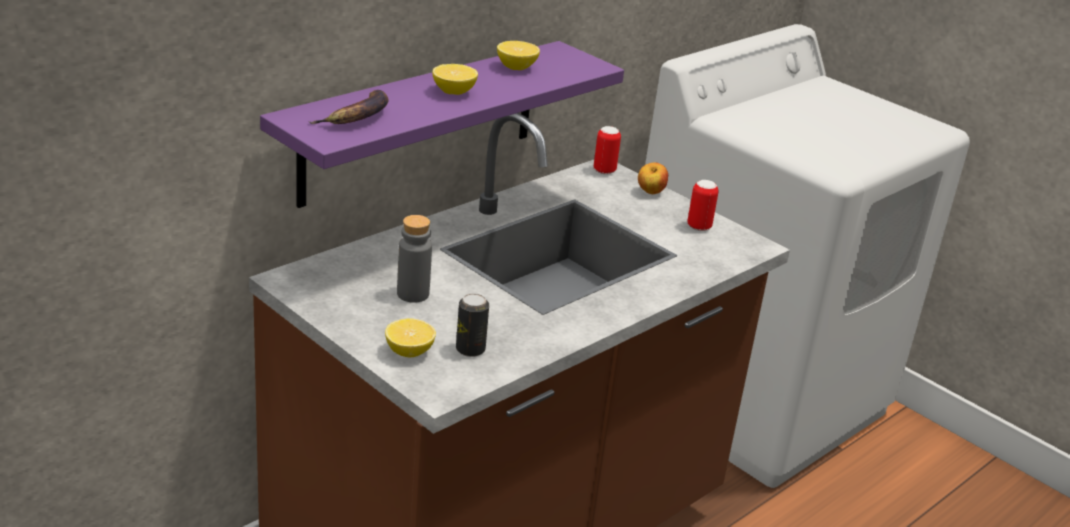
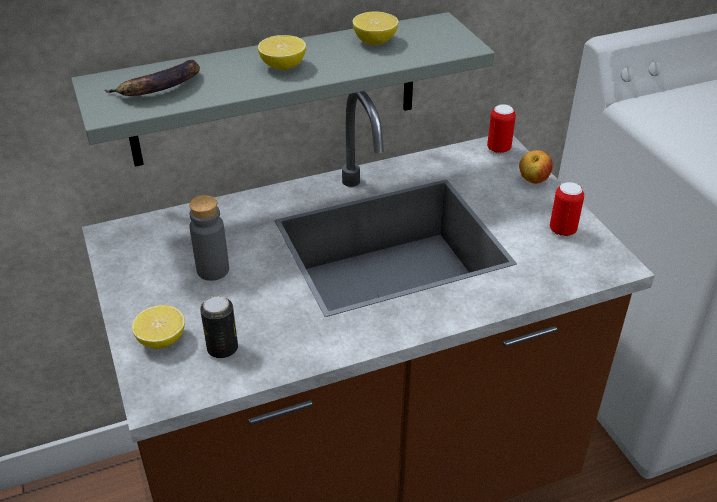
camera: 25 degrees right, 10 degrees up
(421, 122) = (275, 90): purple shelf -> grey shelf

